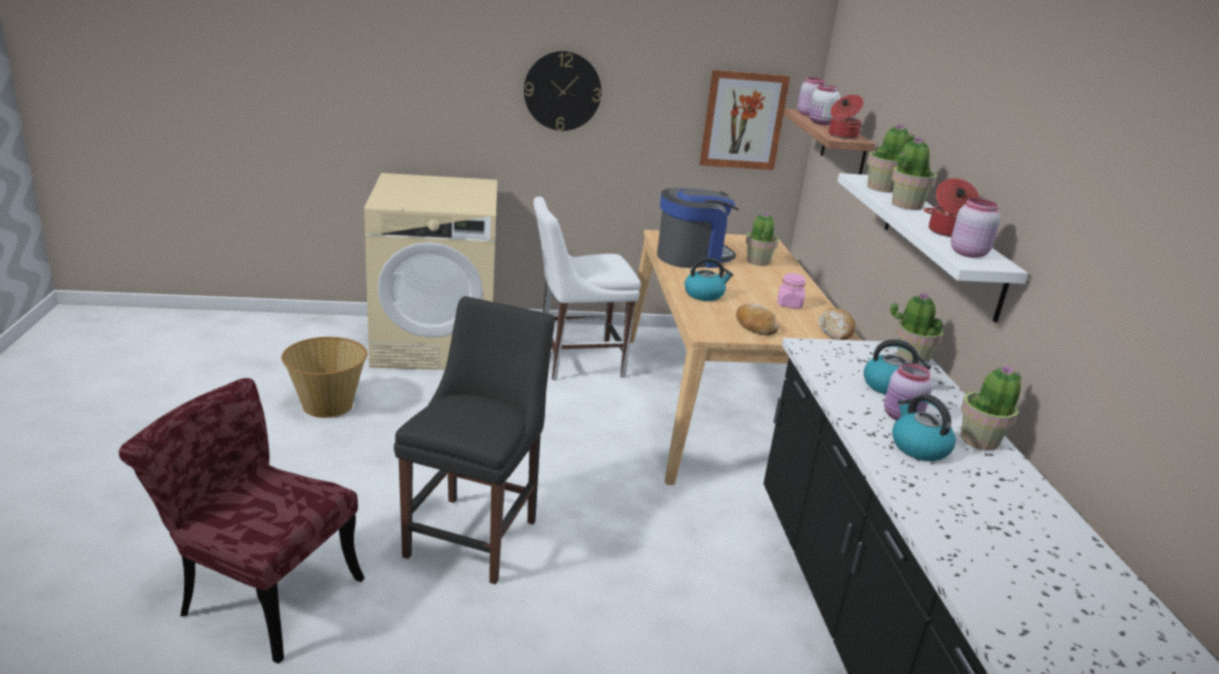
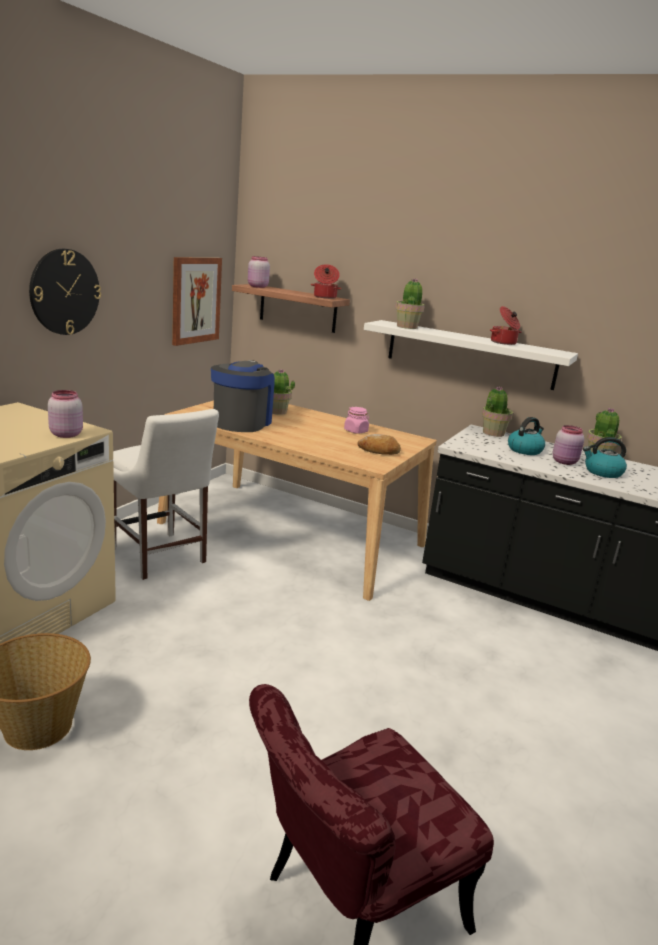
camera: 55 degrees left, 5 degrees down
(475, 534) = (361, 717): black chair -> none
(575, 362) = (159, 557): white chair -> white chair turned 60 degrees counterclockwise
(704, 294) = (312, 443): kettle -> none
(820, 123) = (285, 291): white jar -> none
(836, 331) = (408, 437): bread -> none
(906, 205) = (446, 333): potted plant -> none
(967, 253) = (542, 350): pink jar -> pink jar (65, 434)

